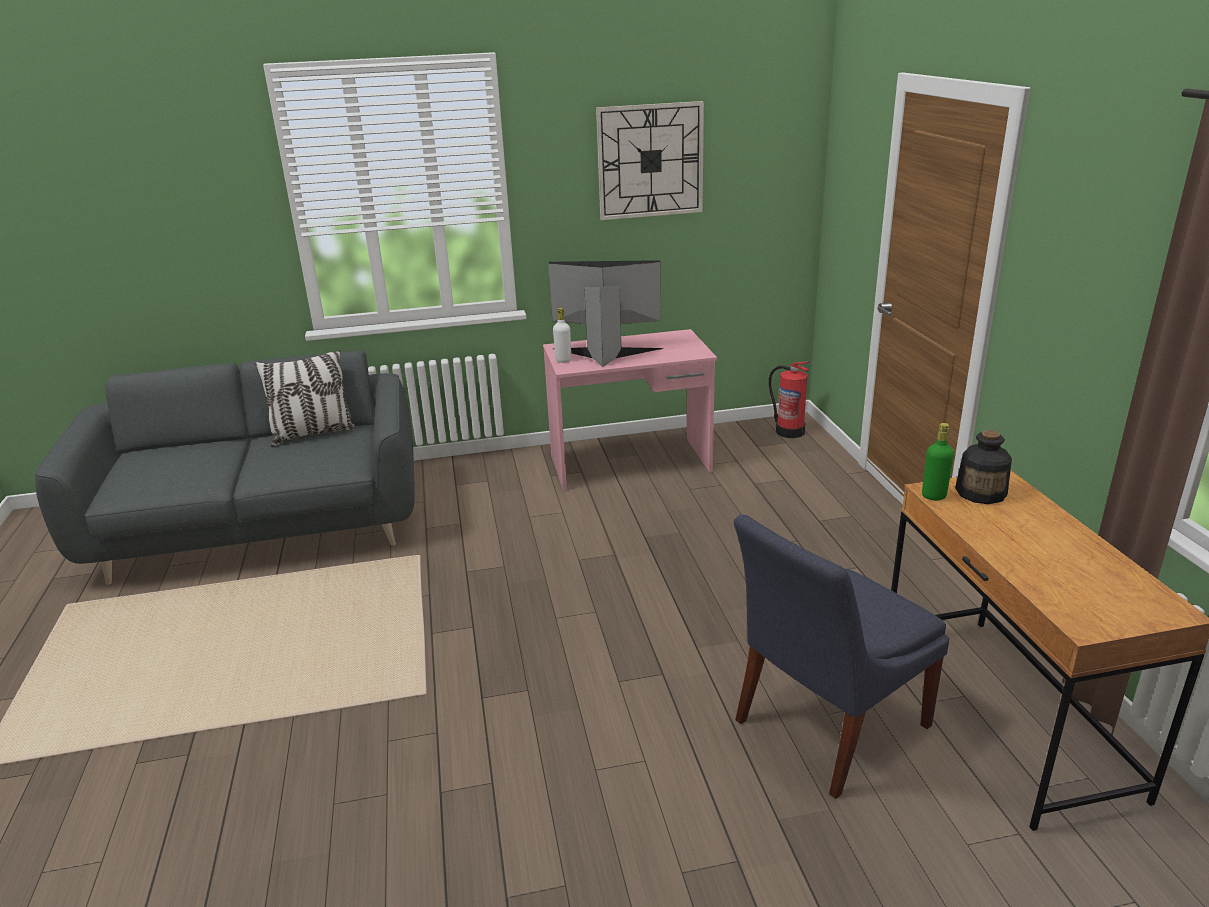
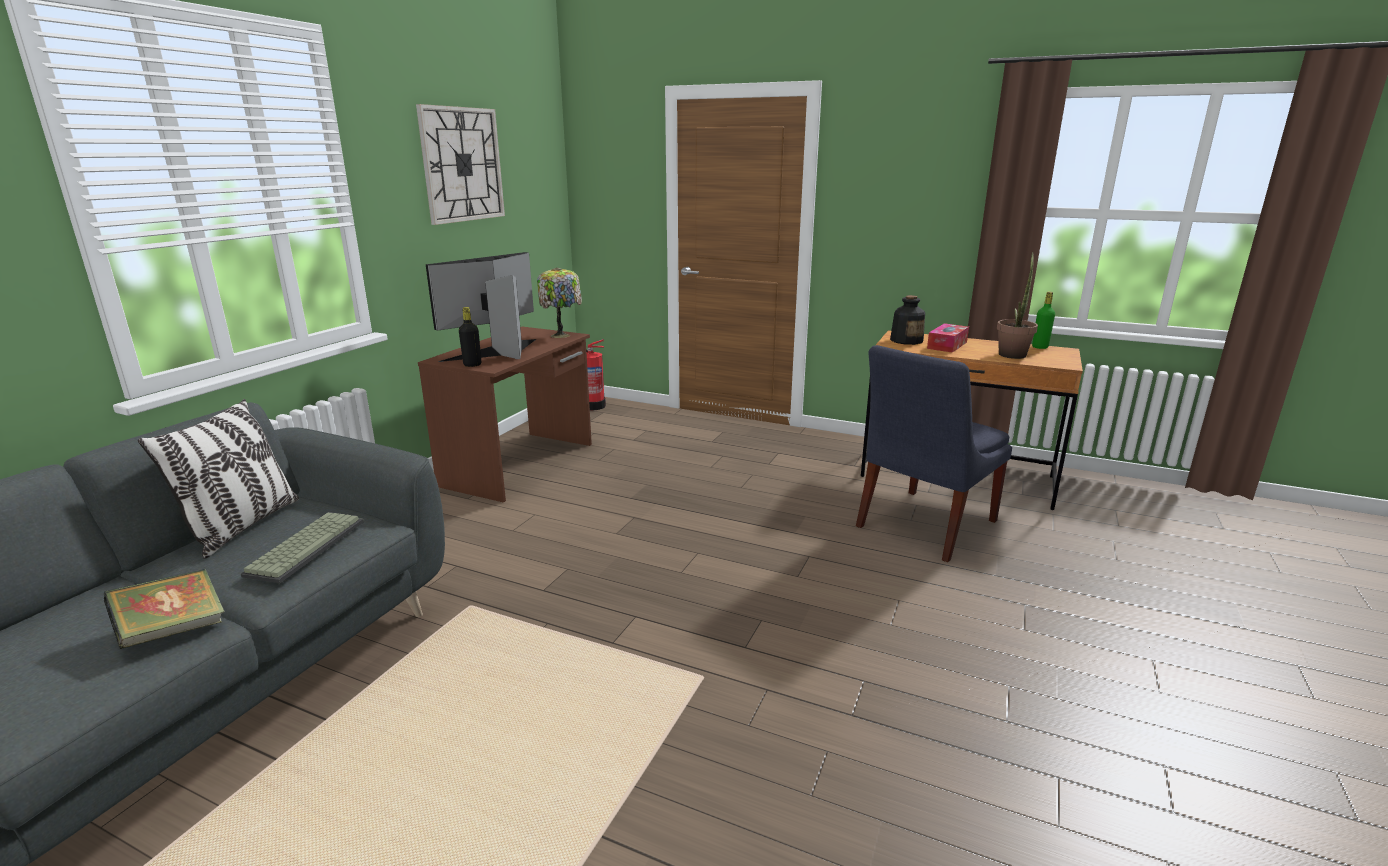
camera: 55 degrees left, 5 degrees down
(205, 480) = (173, 630): none -> book
(304, 462) = (306, 546): none -> keyboard
(563, 360) = (472, 365): white bottle -> black bottle
(631, 464) = (521, 464): pink desk -> brown desk
(691, 351) = (561, 335): none -> table lamp
(825, 726) = (922, 525): blue chair -> blue chair turned 45 degrees clockwise
(933, 496) = (896, 347): green bottle -> green bottle (1040, 347)
(1012, 522) = (947, 345): none -> tissue box
(1064, 575) = (1013, 353): none -> potted plant

